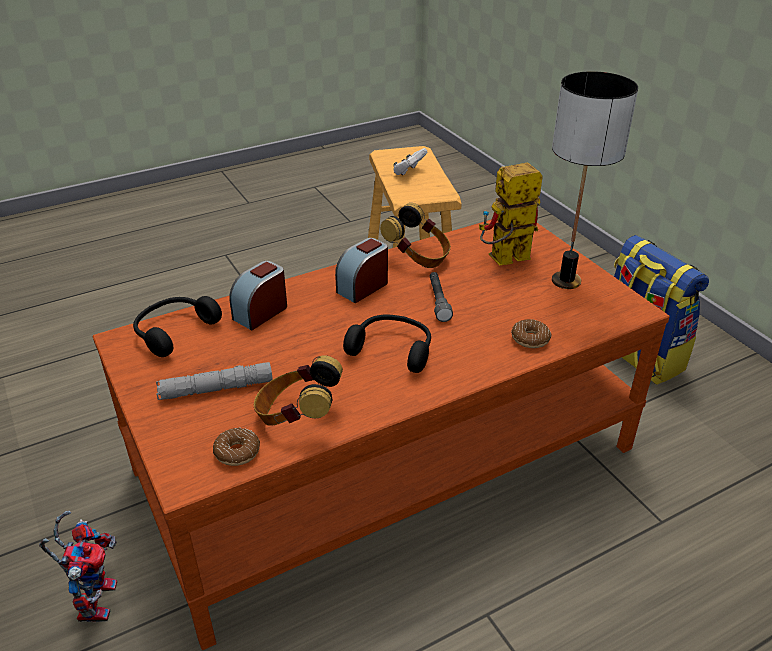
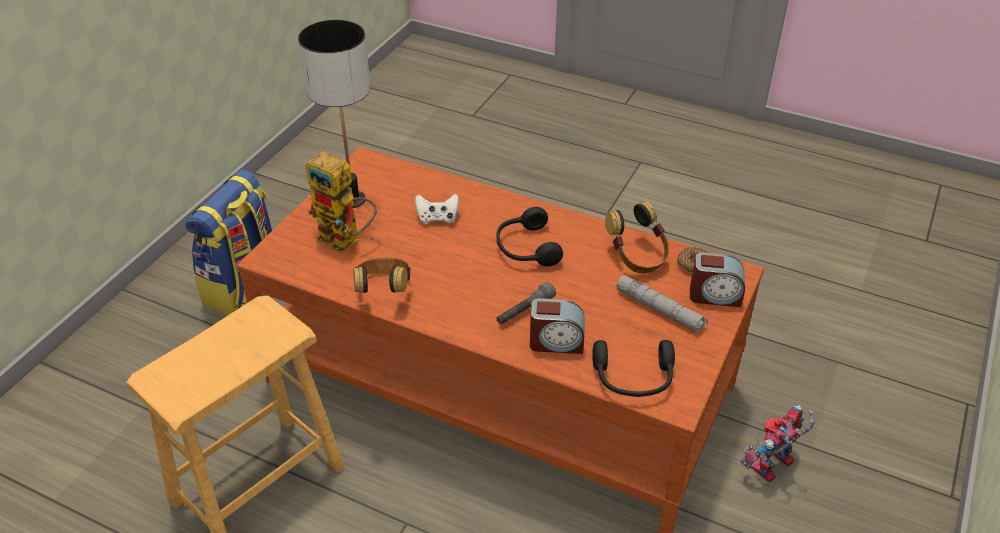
camera: 125 degrees left, 5 degrees up
(363, 287) = (462, 302): alarm clock -> alarm clock (715, 295)
(409, 172) = (219, 359): white game controller -> white game controller (437, 218)
(438, 301) = (443, 251): grey flashlight -> grey flashlight (525, 310)
(530, 339) = (448, 193): donut -> none

